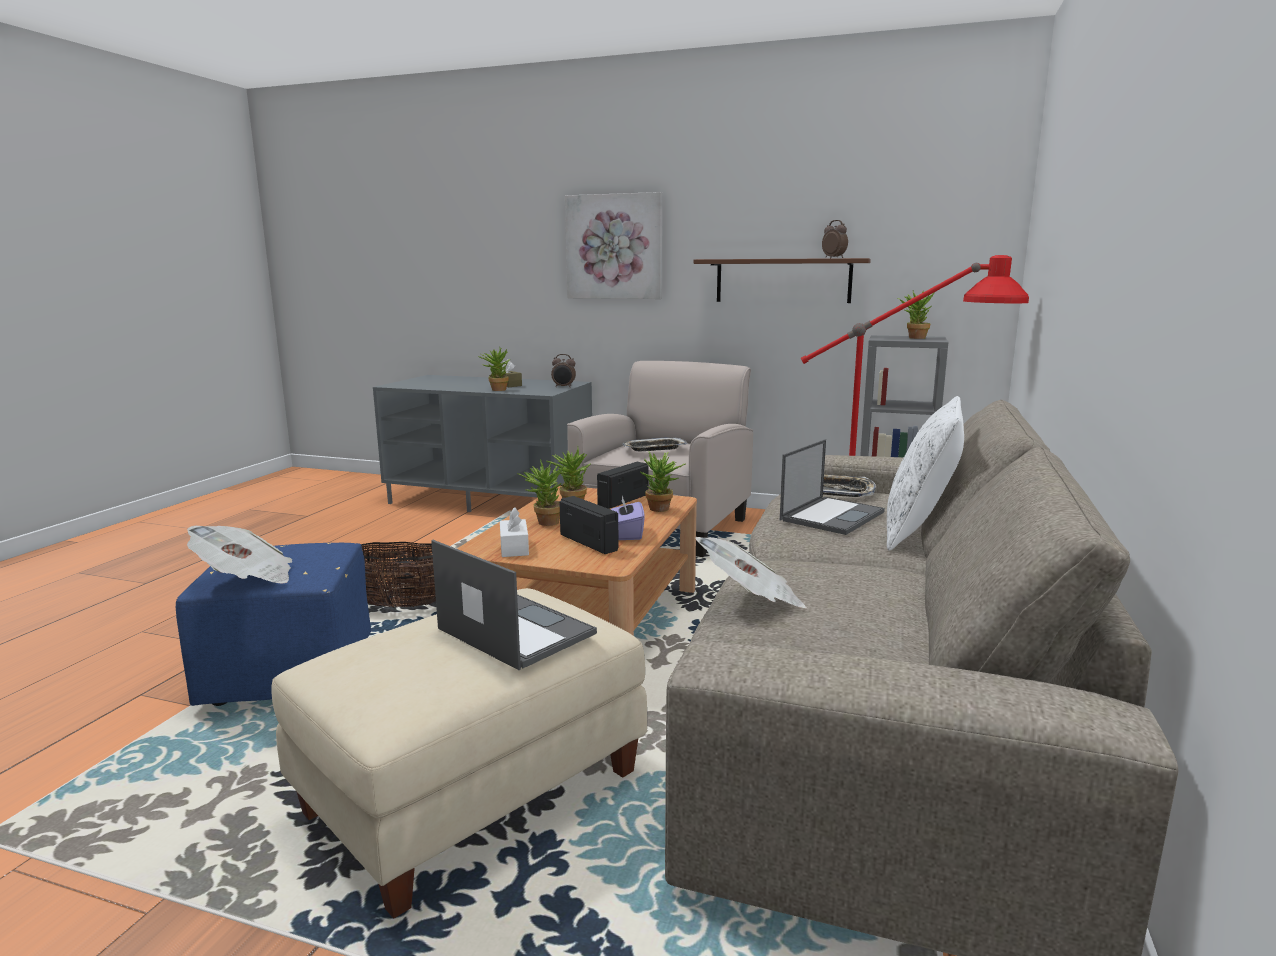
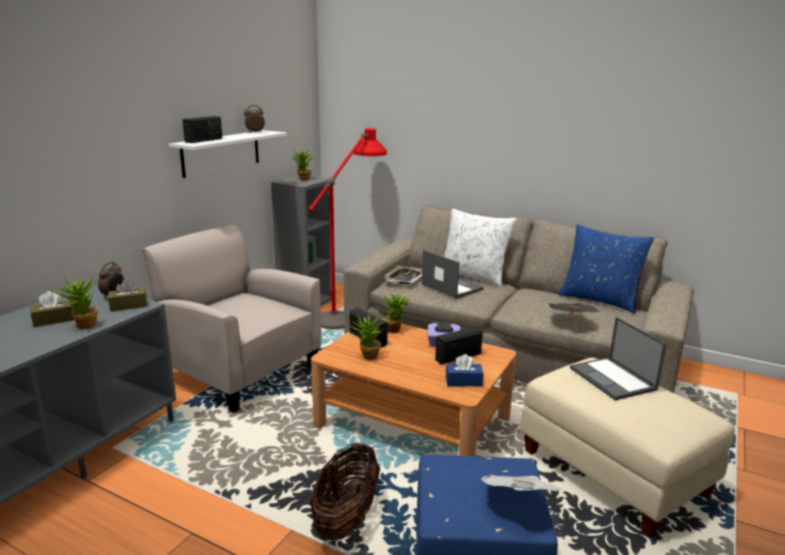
camera: 80 degrees left, 5 degrees up
(514, 547) = (463, 381): white tissue box -> blue tissue box
(514, 631) = (613, 379): laptop -> laptop turned 75 degrees counterclockwise
(543, 391) = (128, 306): none -> brown tissue box
(544, 522) = (410, 369): potted plant -> none
(614, 247) = (91, 140): picture -> none
(654, 449) = (248, 310): tray -> none
(737, 258) = (204, 140): none -> radio
(783, 280) = (221, 153): brown shelf -> white shelf
(925, 638) = (599, 300): none -> blue pillow

